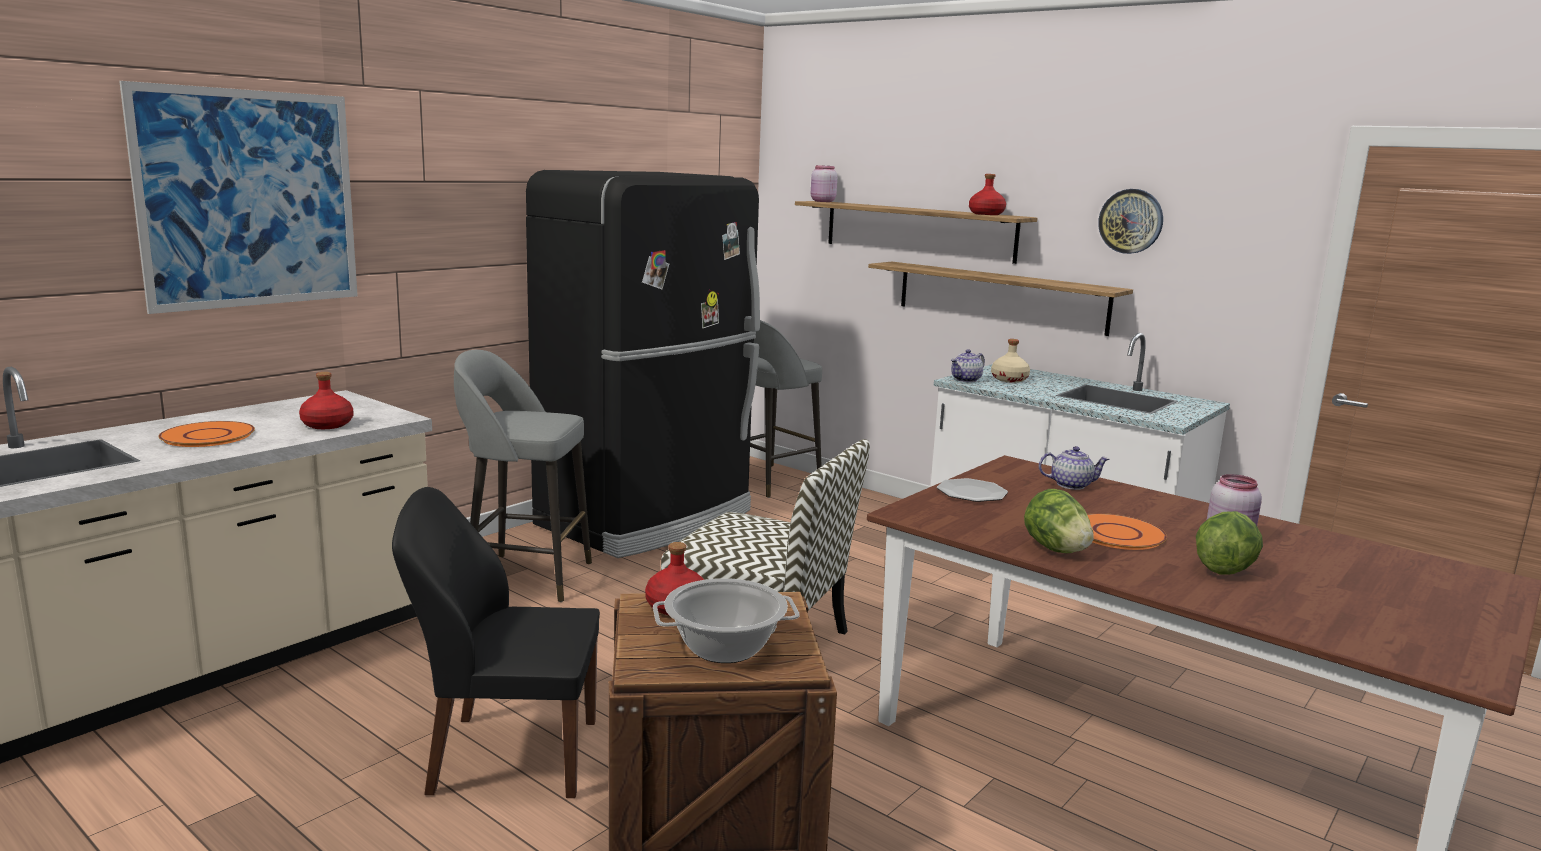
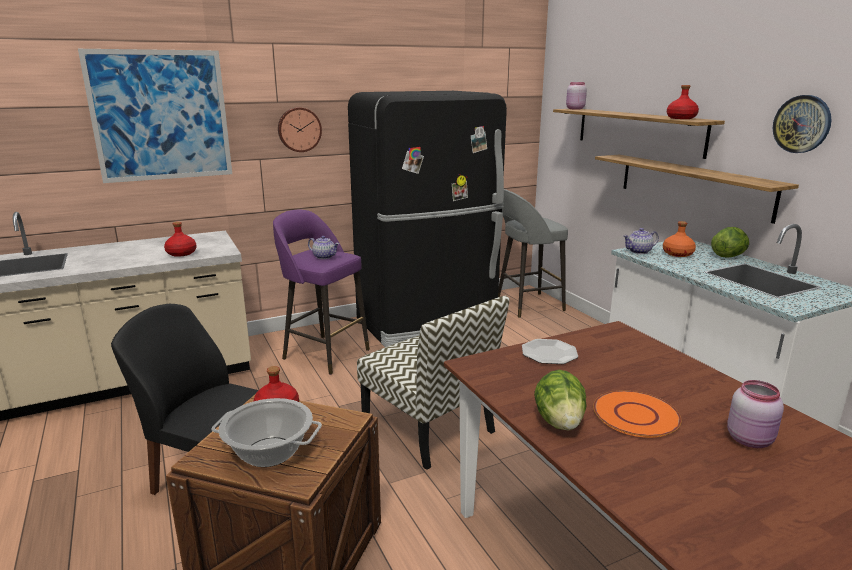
camera: 25 degrees right, 5 degrees up
(207, 436) = (115, 255): orange plate -> none
(455, 225) = (299, 129): none -> wall clock
(525, 577) = (324, 353): grey stool -> purple stool
(1009, 380) = (678, 254): beige bottle -> orange bottle
(1071, 485) = (647, 357): teapot -> teapot (324, 257)
(1224, 569) = (705, 476): lettuce -> lettuce (728, 256)

